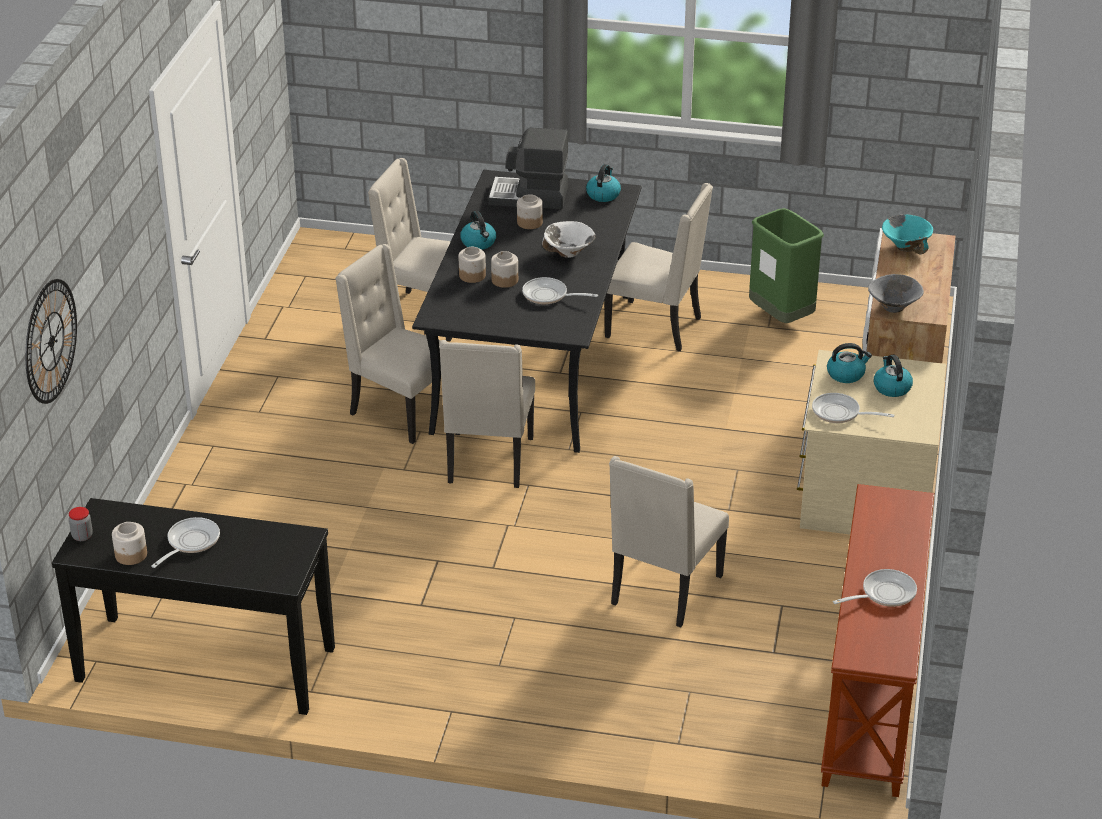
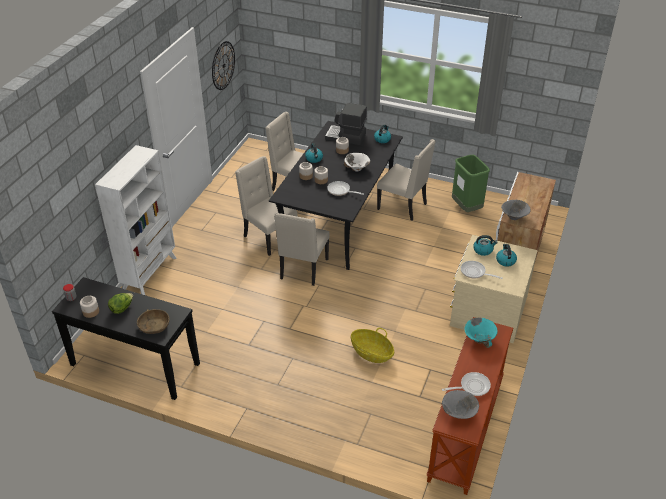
camera: 10 degrees right, 5 degrees up
(51, 341) = (60, 199): wall clock -> wall clock (223, 65)
(179, 502) = (150, 273): none -> white bookcase
(190, 542) = (122, 308): frying pan -> lettuce
(264, 564) = (154, 325): none -> brown bowl
(664, 591) = (371, 353): beige chair -> basket
(871, 637) = (458, 413): none -> grey bowl
(905, 247) = (528, 183): turquoise bowl -> turquoise bowl (479, 339)

